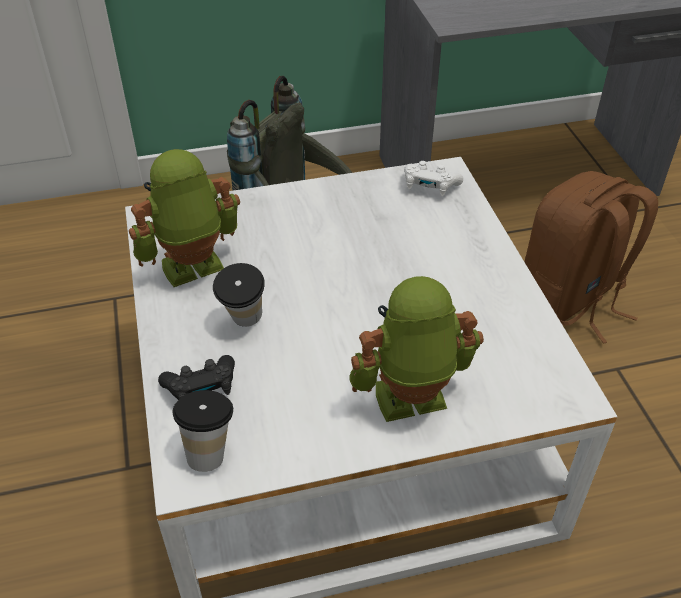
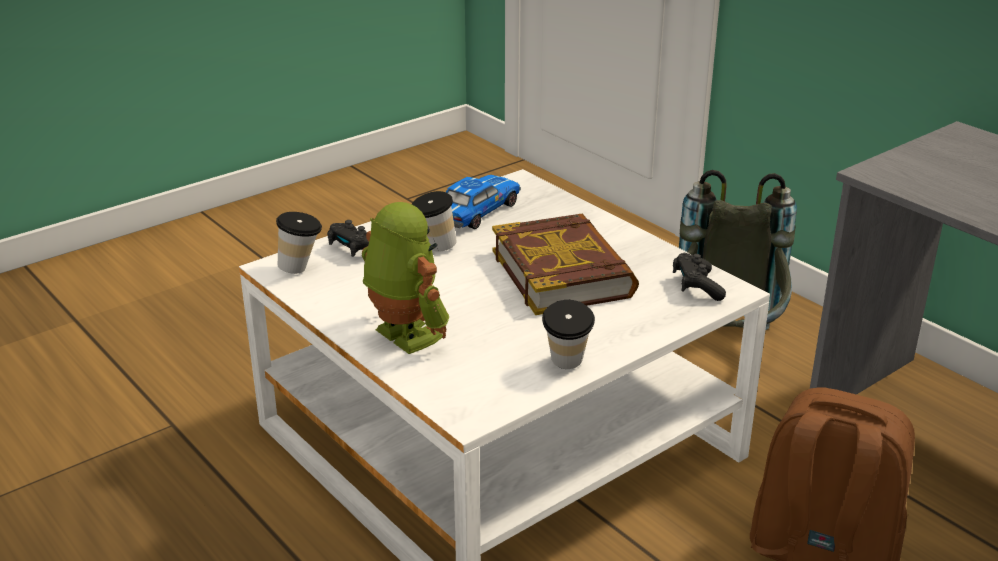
camera: 65 degrees right, 15 degrees down
(193, 270) = (475, 213): toy robot -> toy car
(358, 252) = (563, 273): none -> book
(429, 187) = (696, 287): white game controller -> black game controller
(519, 306) = (566, 367): none -> cup

